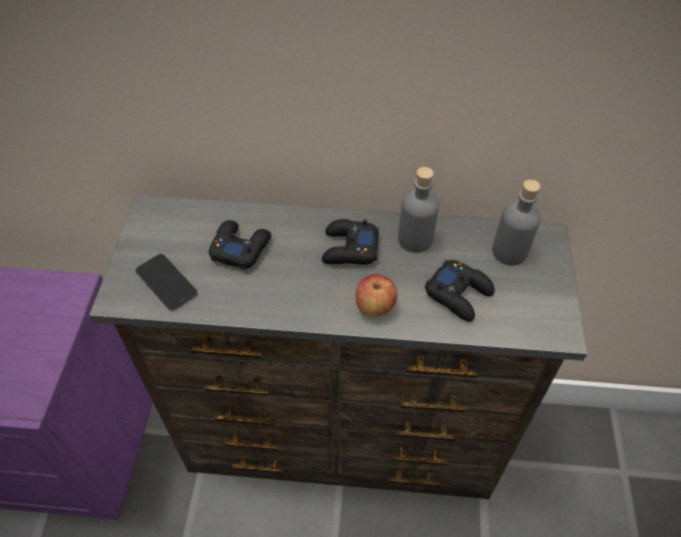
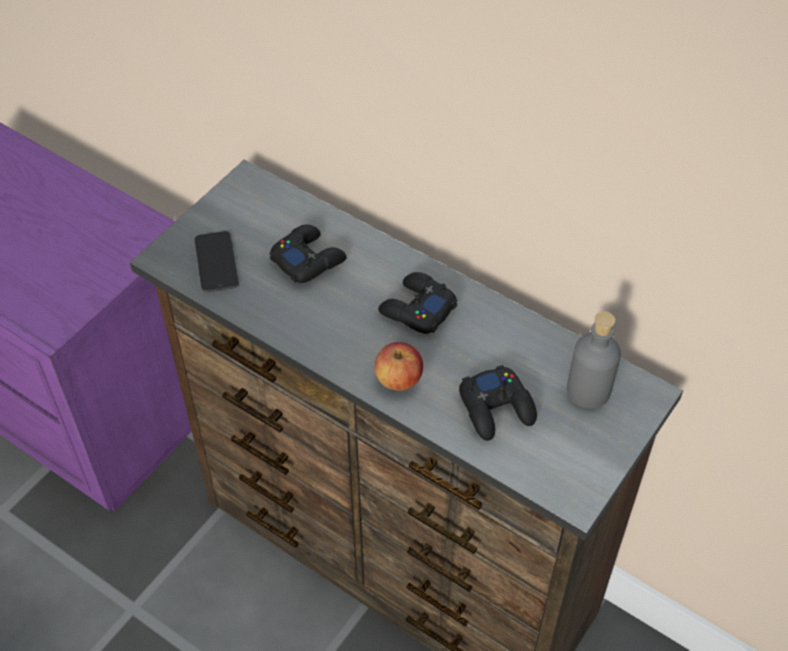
camera: 30 degrees right, 0 degrees up
(415, 239) = (494, 331): grey bottle -> none

